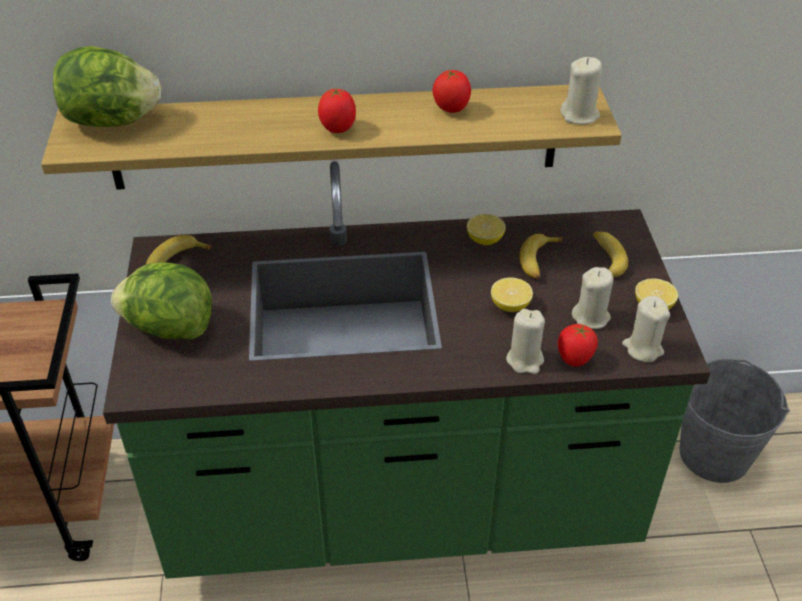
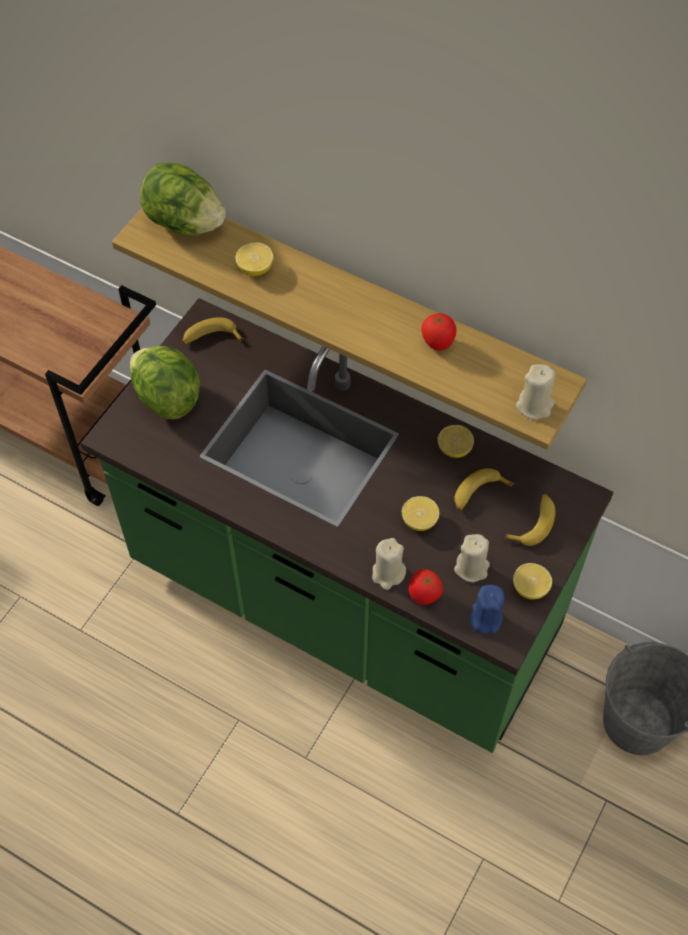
camera: 35 degrees right, 15 degrees up
(221, 126) = (255, 268): none -> lemon
(338, 129) = (335, 318): tomato -> none
(642, 348) = (485, 618): beige candle -> blue candle

